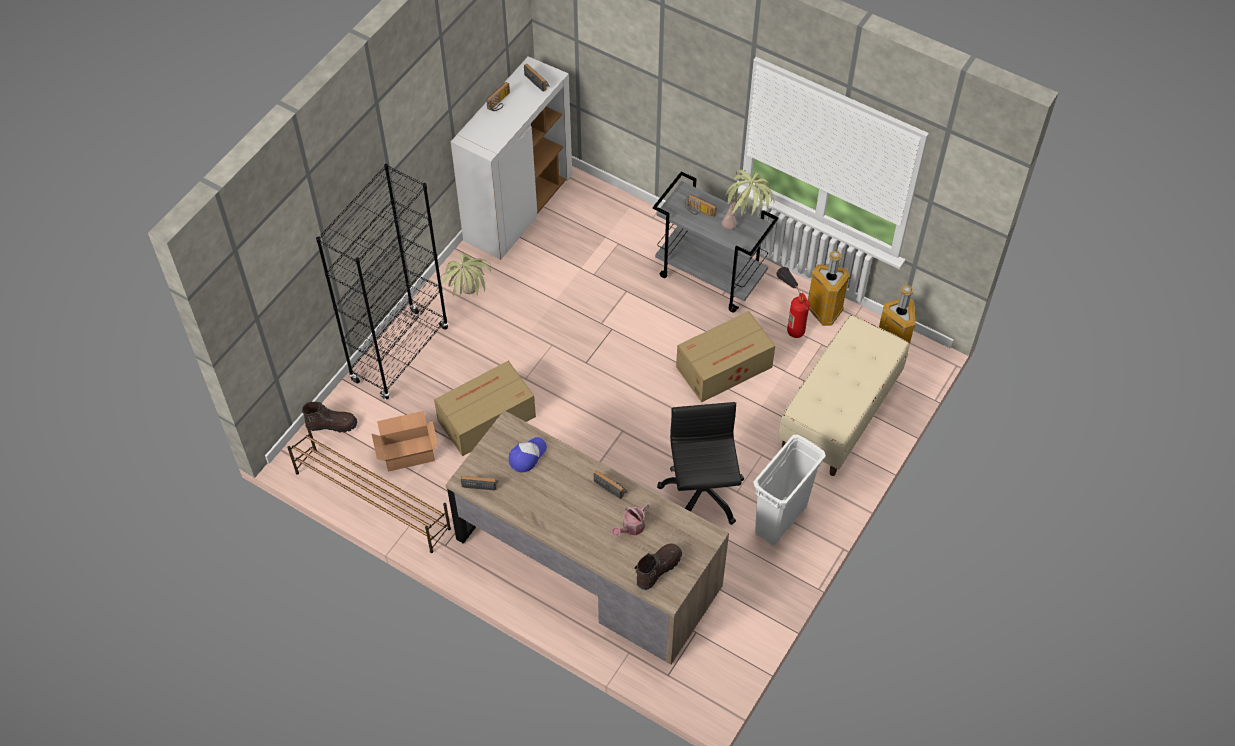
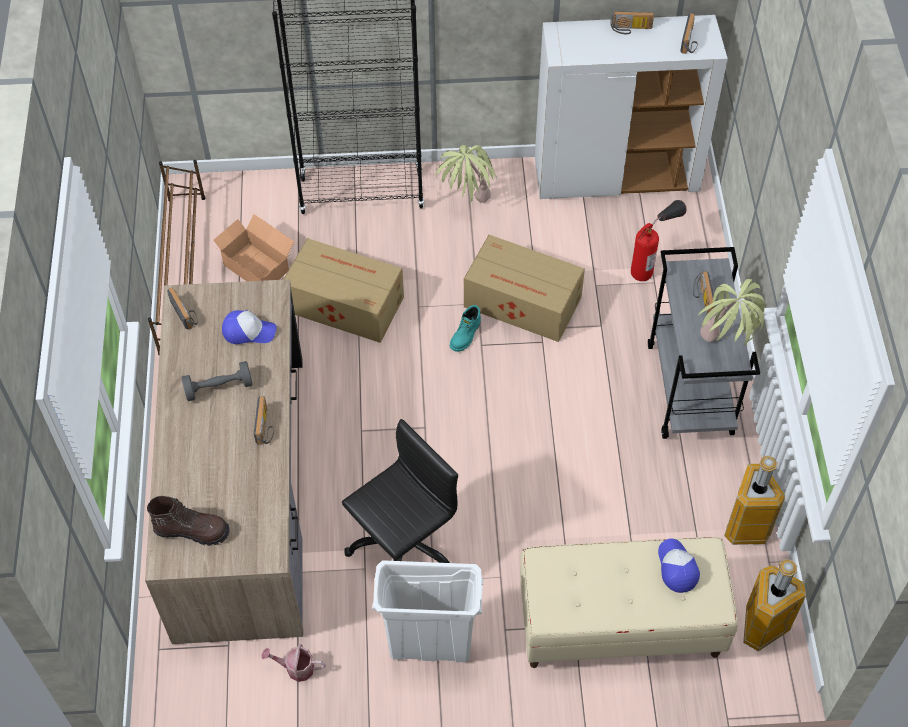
camera: 55 degrees right, 0 degrees up
(332, 424) = (242, 192): brown boot -> none
(559, 496) = (219, 388): none -> grey dumbbell
(571, 366) = (466, 335): none -> turquoise boot
(631, 528) = (226, 475): watering can -> watering can (296, 668)
(725, 367) = (585, 473): cardboard box -> cardboard box (524, 303)
(790, 317) = (706, 497): fire extinguisher -> fire extinguisher (653, 259)
(854, 347) = (676, 568): none -> cap

